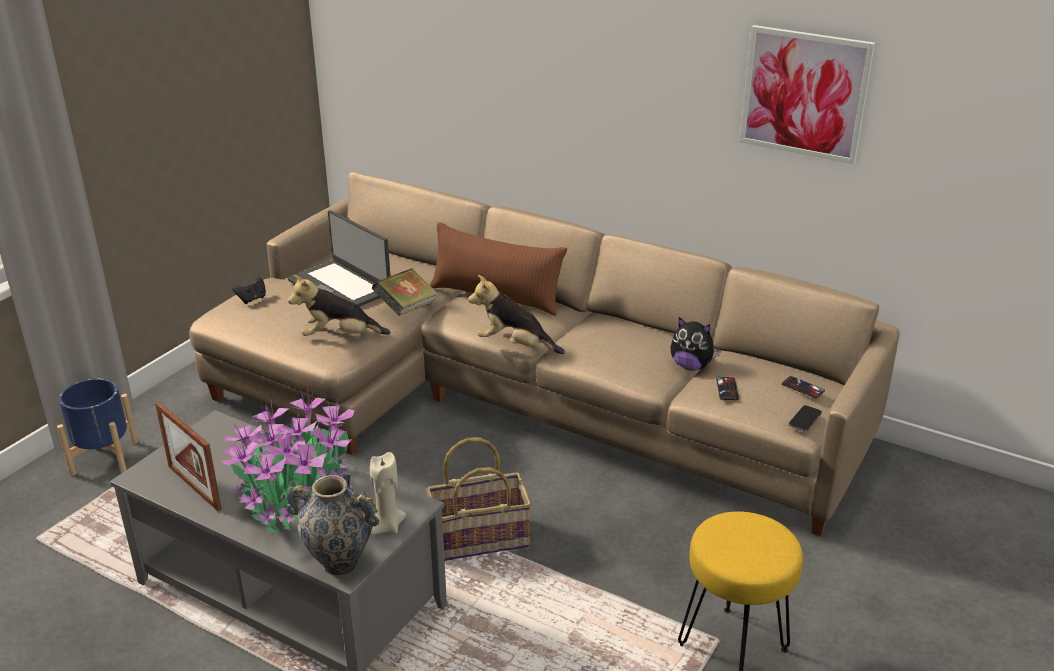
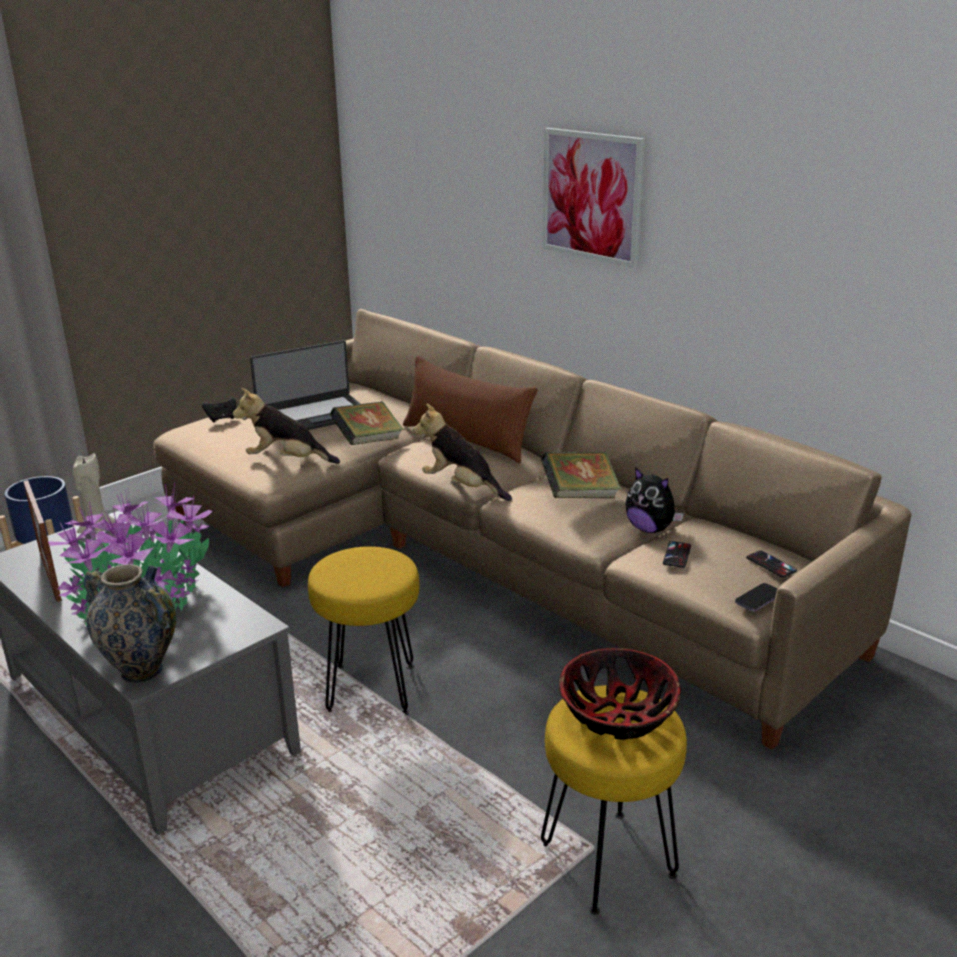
camera: 15 degrees right, 5 degrees down
(340, 286) = (313, 415): laptop -> laptop turned 90 degrees counterclockwise
(387, 526) = (214, 641): beige candle -> beige candle (97, 529)
(480, 537) = (372, 688): basket -> yellow stool
(623, 342) = (580, 495): none -> book
(746, 537) = (618, 716): none -> bowl
(804, 94) = (806, 215): picture -> picture (592, 196)

